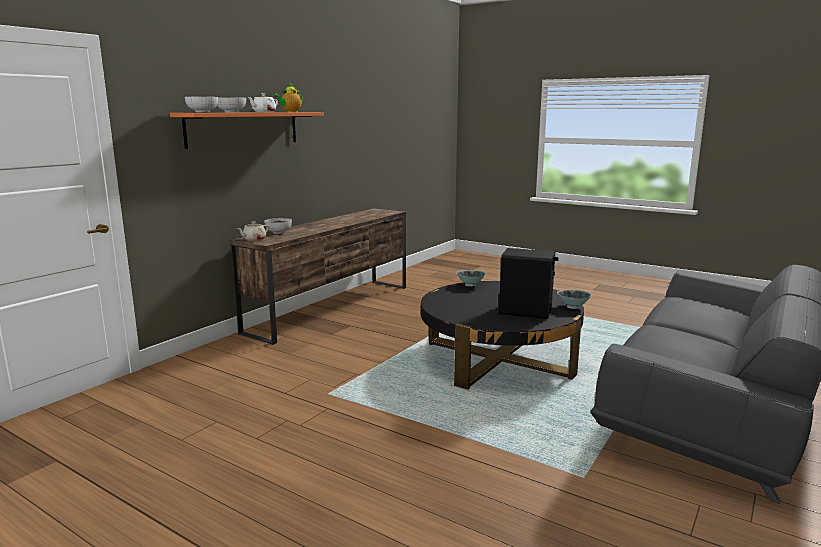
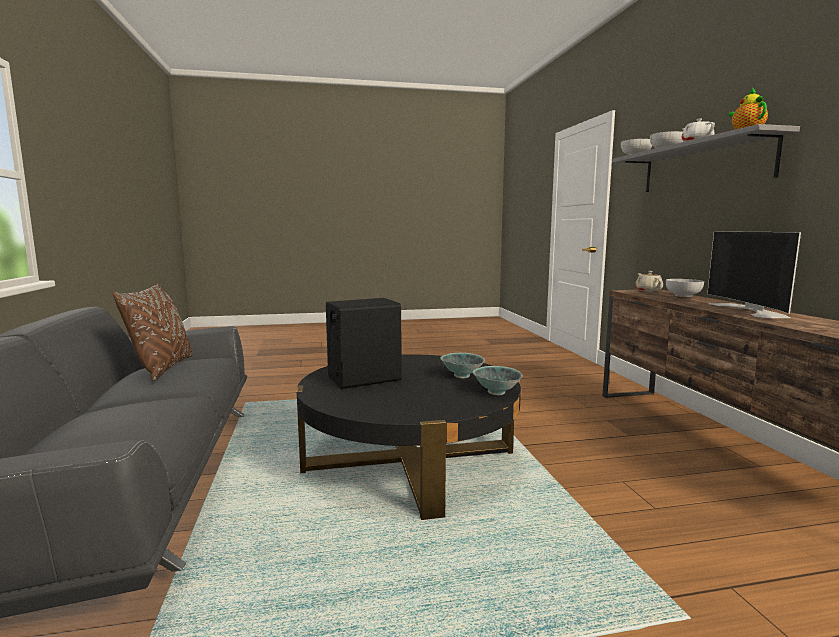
camera: 135 degrees right, 5 degrees down
(244, 129) = (703, 166): orange shelf -> grey shelf
(327, 222) = (751, 310): none -> television
(573, 307) = (317, 398): bowl -> bowl (461, 376)
(685, 344) = (162, 368): none -> brown pillow

